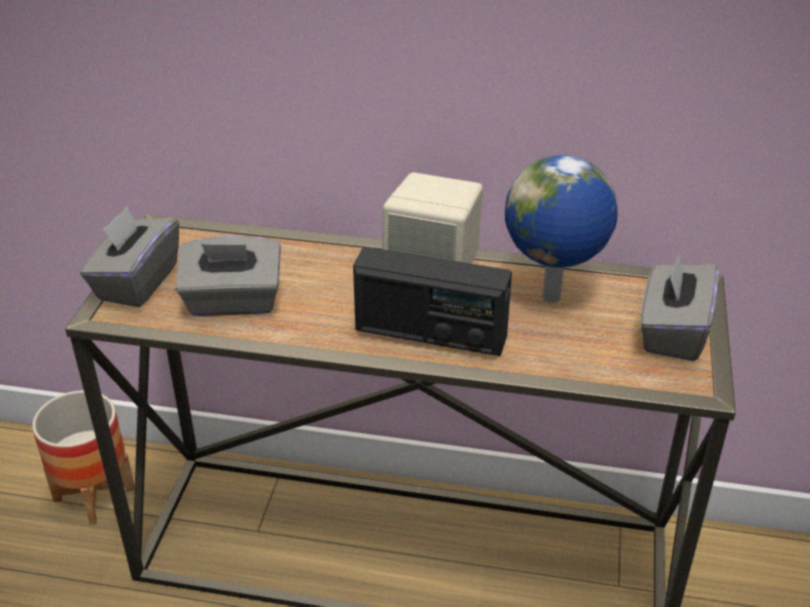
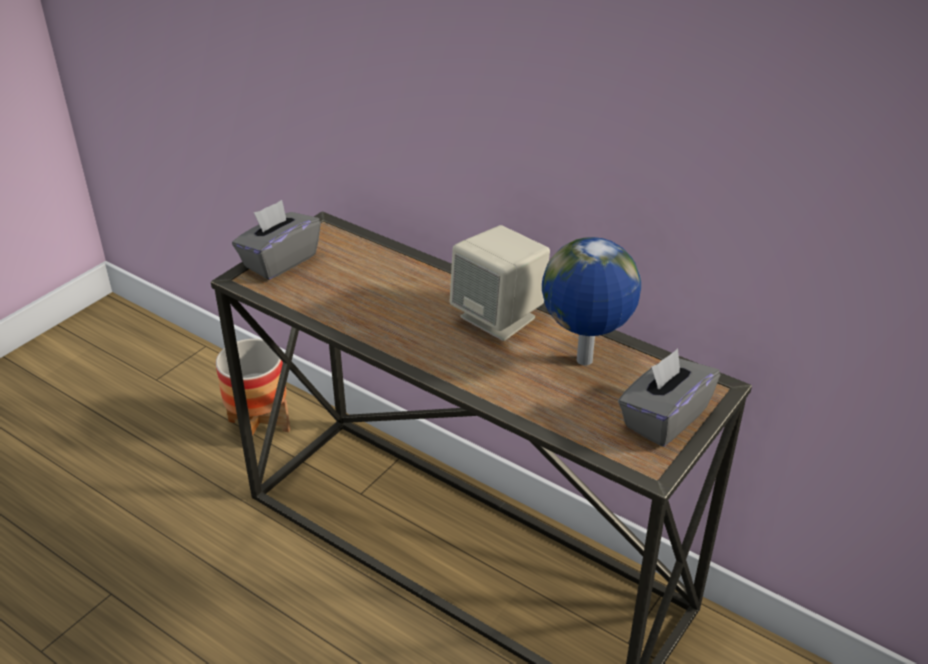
camera: 25 degrees right, 0 degrees up
(233, 302) = (336, 294): grey tissue box -> none
(430, 334) = (463, 360): radio -> none

